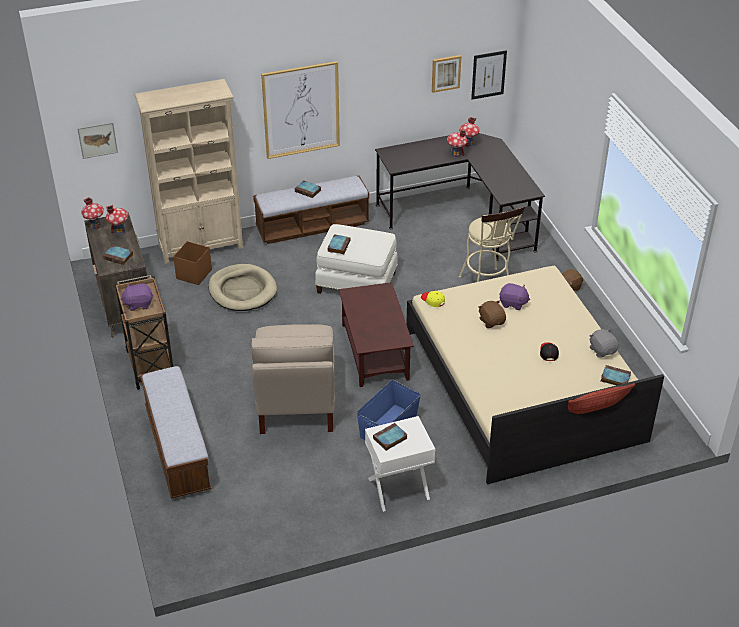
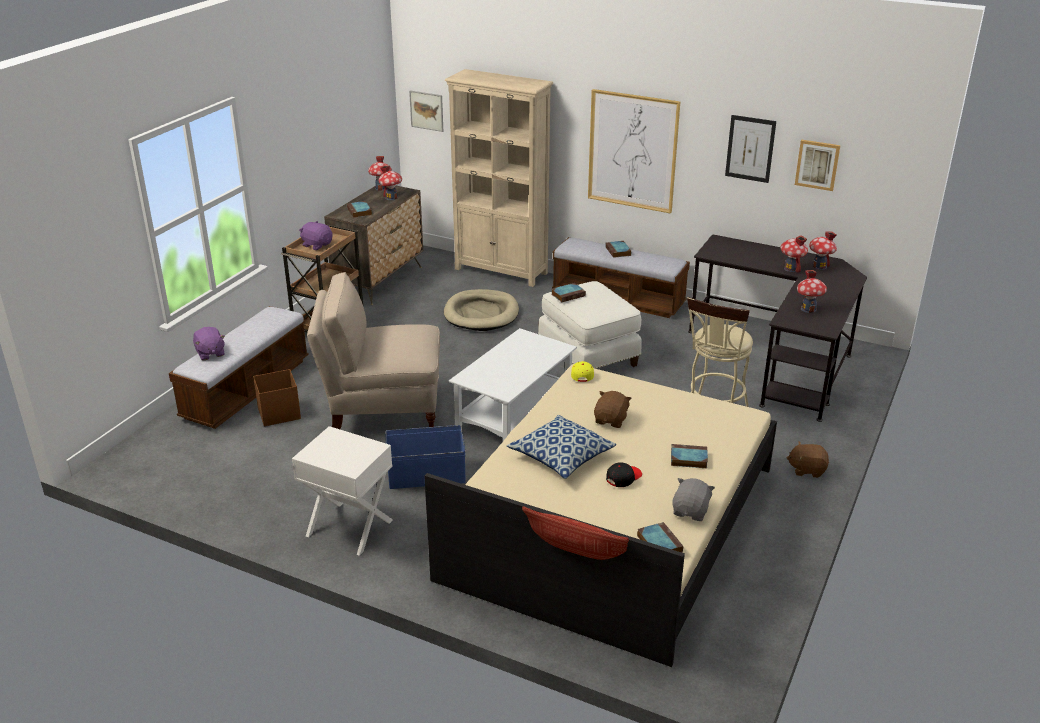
camera: 45 degrees right, 10 degrees down
(193, 274) = (463, 285): brown storage box -> brown storage box (278, 414)
(296, 404) = (382, 412): beige chair -> beige chair turned 45 degrees clockwise
(375, 352) = (514, 414): brown coffee table -> white coffee table
(389, 439) = (333, 446): book -> book (687, 459)
(488, 74) = (877, 187): picture -> picture (750, 148)
(501, 361) = (561, 457): none -> pillow
(505, 181) = (808, 309): none -> toy house
(513, 303) = (660, 418): purple plush toy -> purple plush toy (210, 353)

